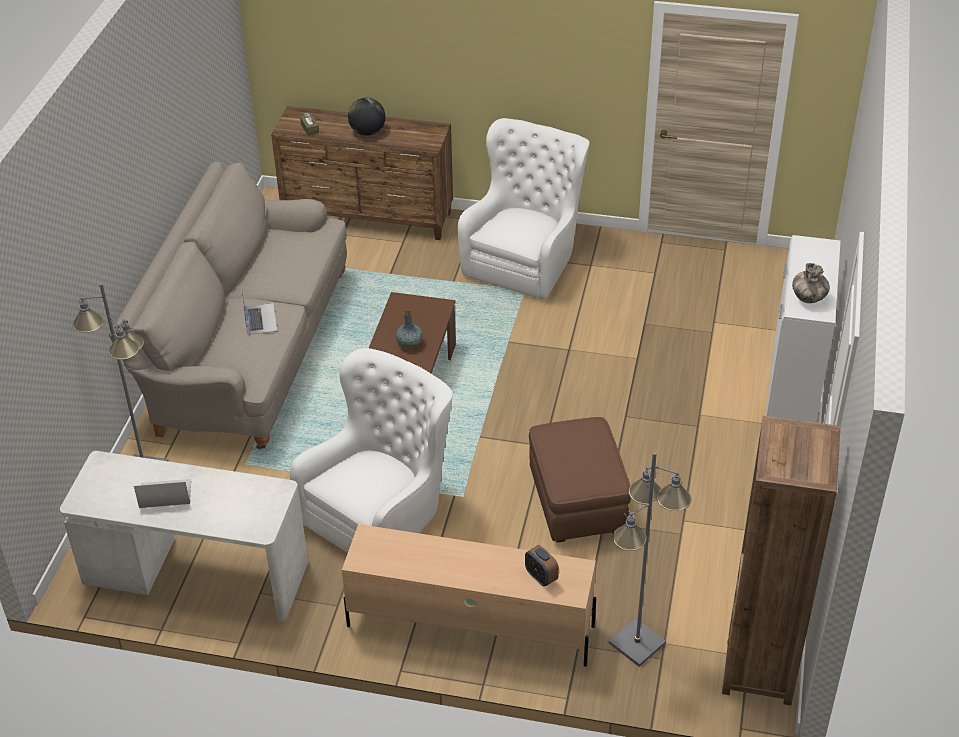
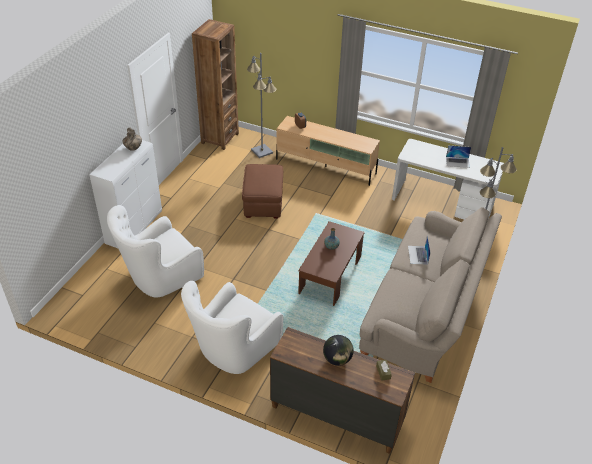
camera: 170 degrees left, 0 degrees up
(382, 512) = (355, 213): white armchair -> white armchair (159, 277)

